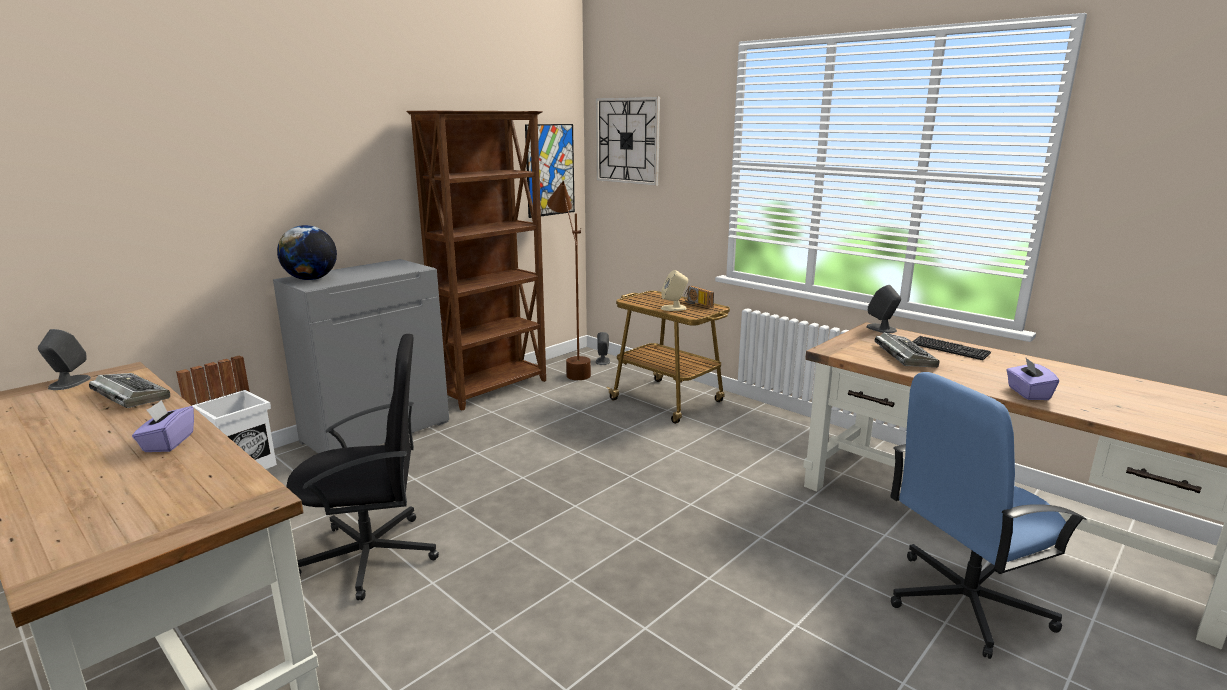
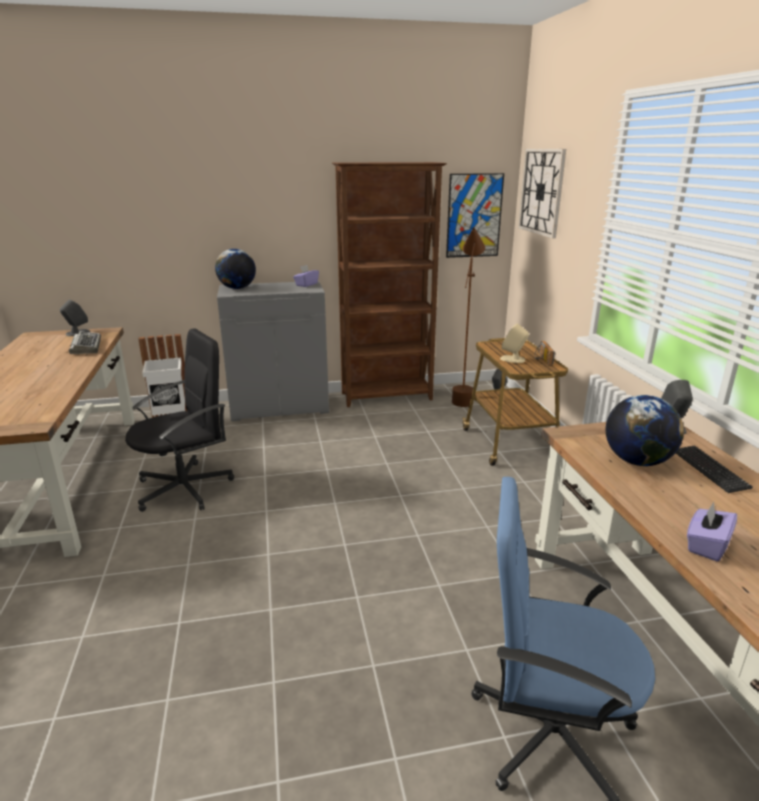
camera: 35 degrees right, 5 degrees up
(168, 443) = (56, 379): purple tissue box -> purple tissue box (306, 284)
(371, 555) = (185, 488): black office chair -> black office chair turned 60 degrees counterclockwise
(904, 356) = (637, 461): keyboard -> globe

